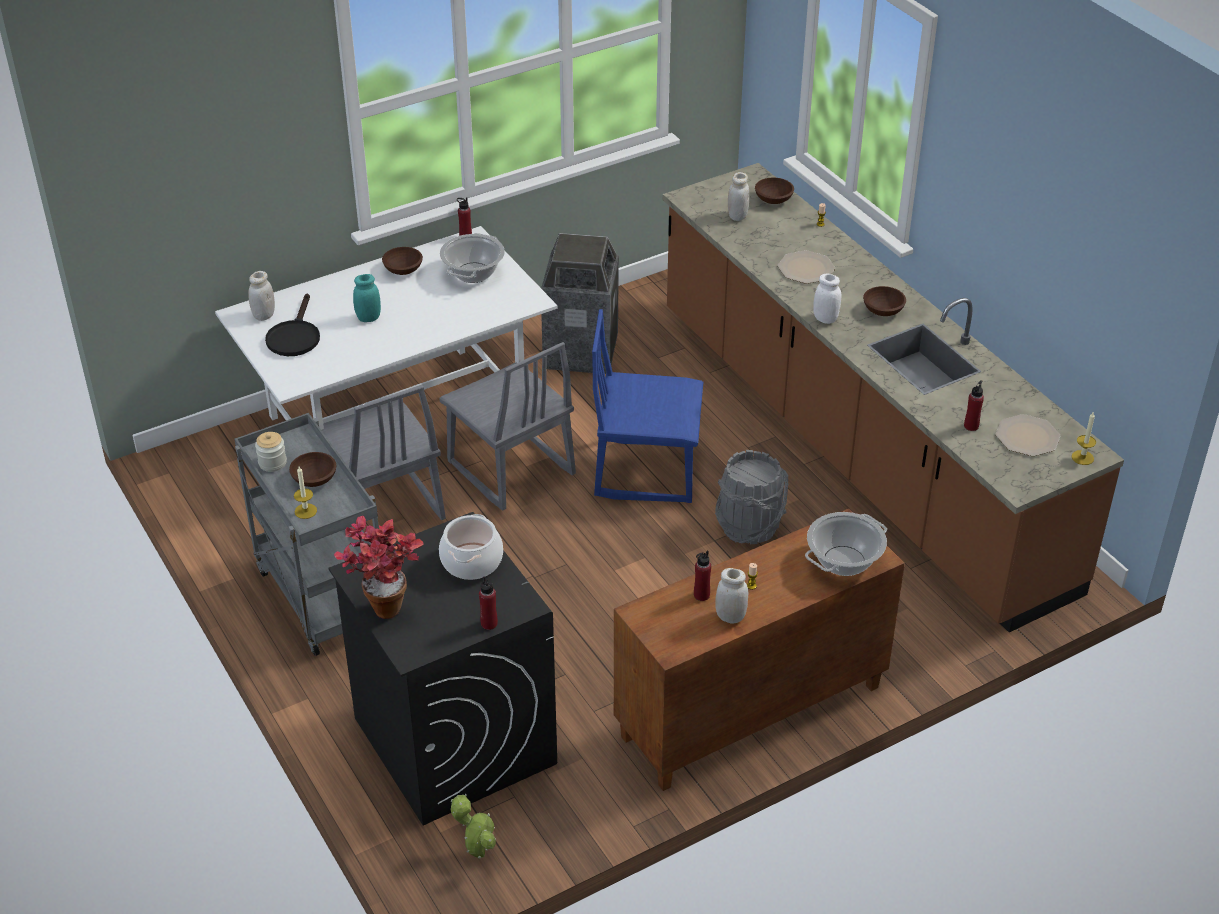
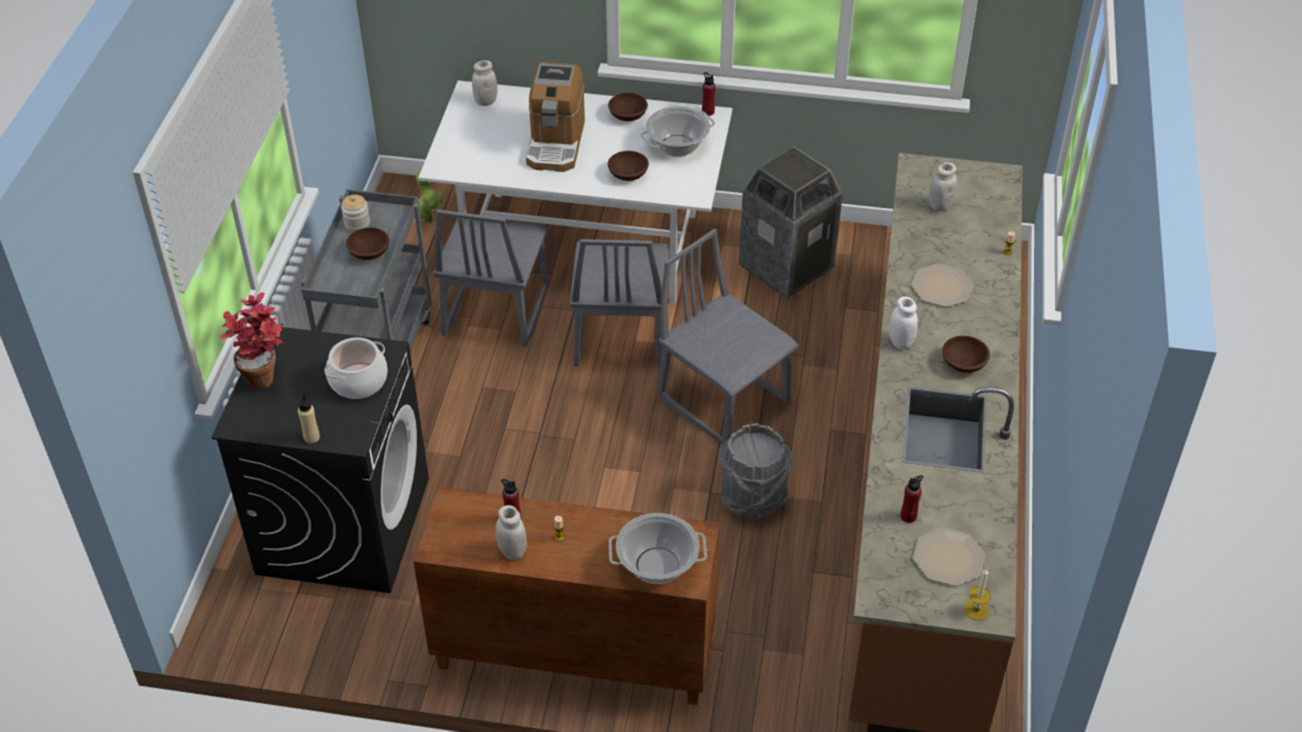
camera: 40 degrees right, 5 degrees up
(294, 336) = (487, 130): black frying pan -> none
(305, 511) = (335, 274): candle -> none
(368, 318) = (556, 143): turquoise jar -> coffee machine
(477, 852) = (266, 621): potted plant -> potted plant (429, 219)
(489, 623) = (311, 437): red bottle -> beige bottle
(646, 470) = (724, 399): blue chair -> grey chair
(774, 199) = (993, 207): brown bowl -> brown bowl (628, 175)

